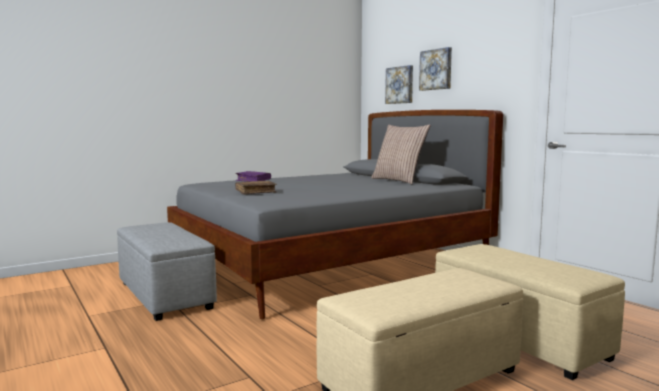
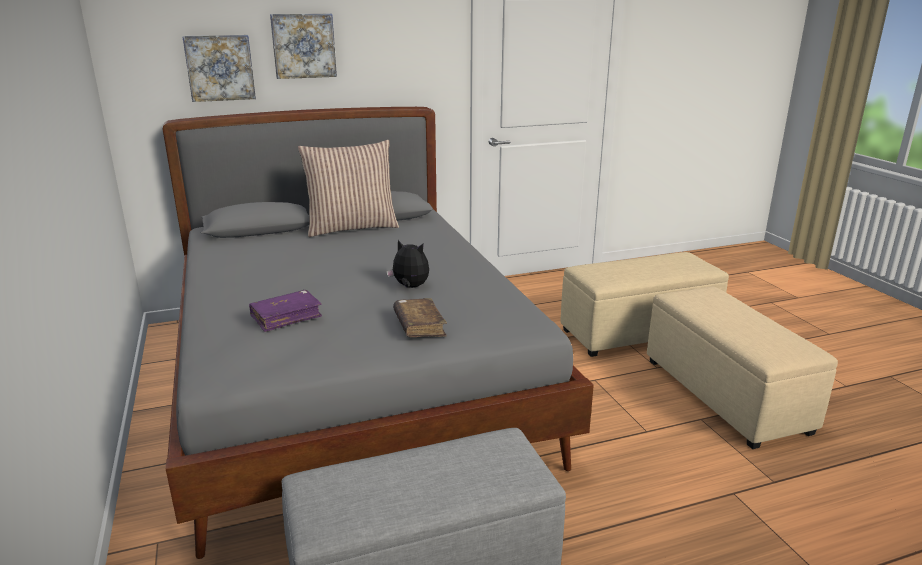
camera: 75 degrees left, 15 degrees up
(311, 190) = (410, 287): none -> plush toy

